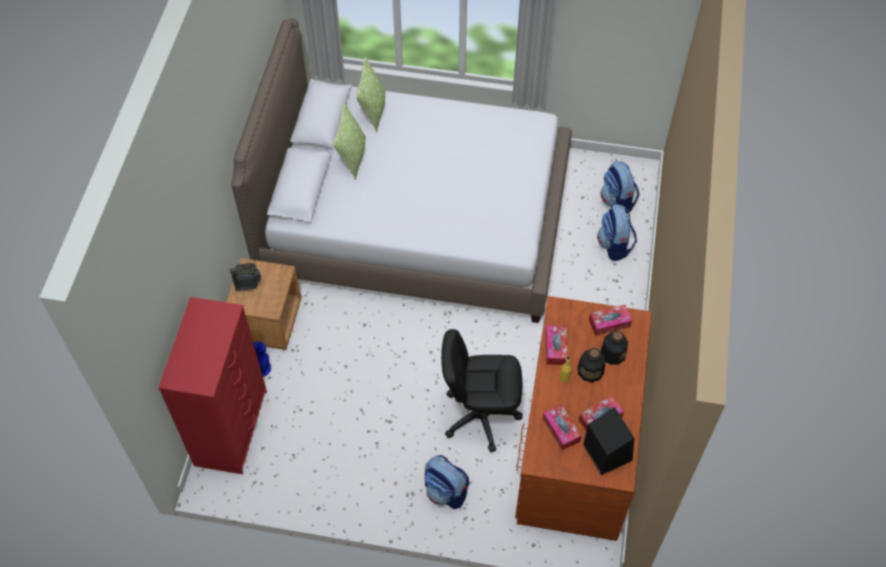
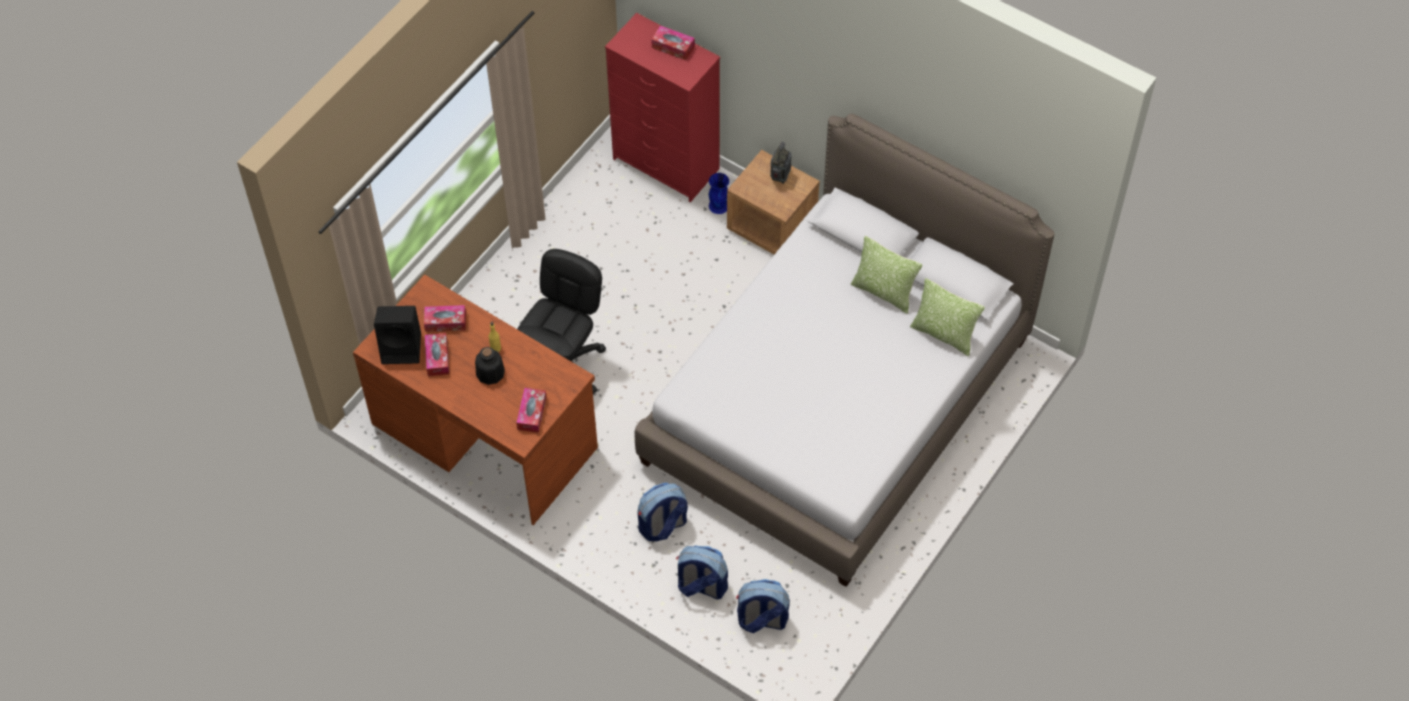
camera: 115 degrees right, 0 degrees up
(446, 492) = (502, 307): backpack -> backpack (662, 526)
(555, 348) = (531, 355): tissue box -> tissue box (673, 47)
(612, 353) = (497, 400): bottle -> none

